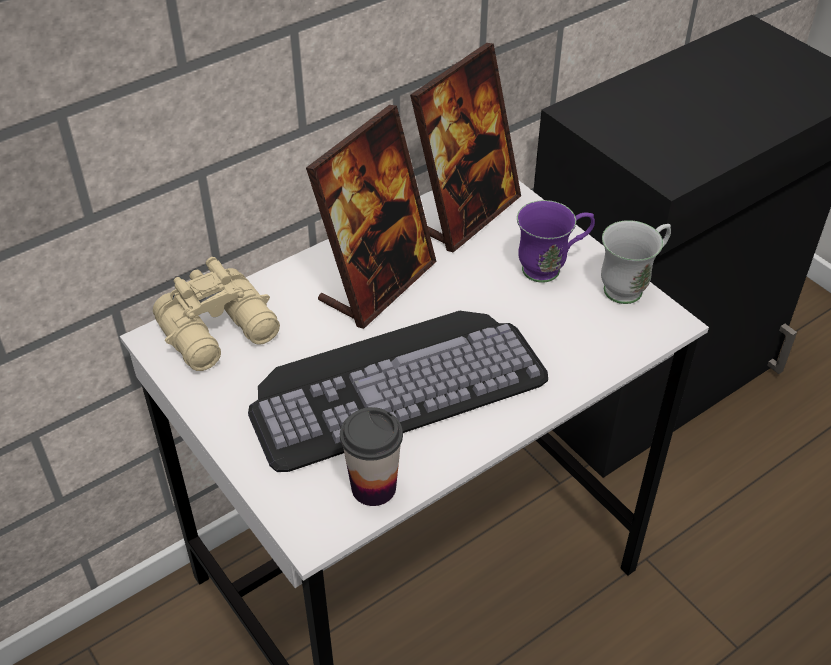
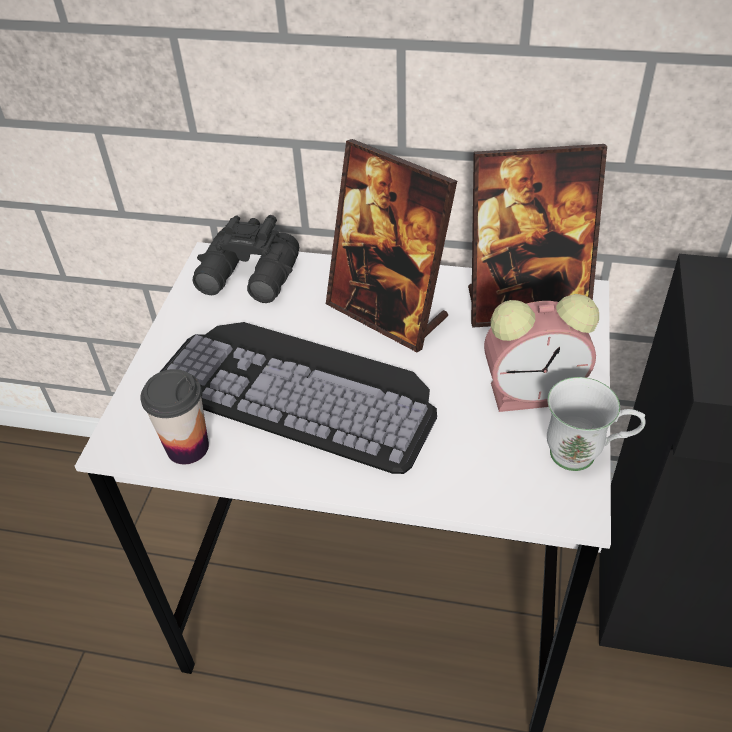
camera: 50 degrees right, 0 degrees up
(221, 332) = (250, 278): beige binoculars -> black binoculars
(377, 283) = (388, 313): picture frame -> picture frame turned 45 degrees clockwise
(551, 268) = (535, 392): purple mug -> alarm clock

